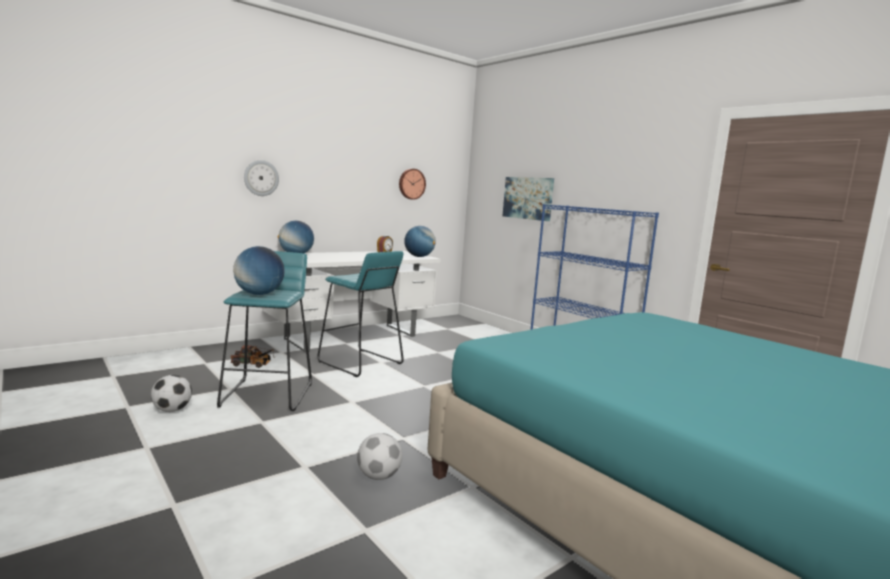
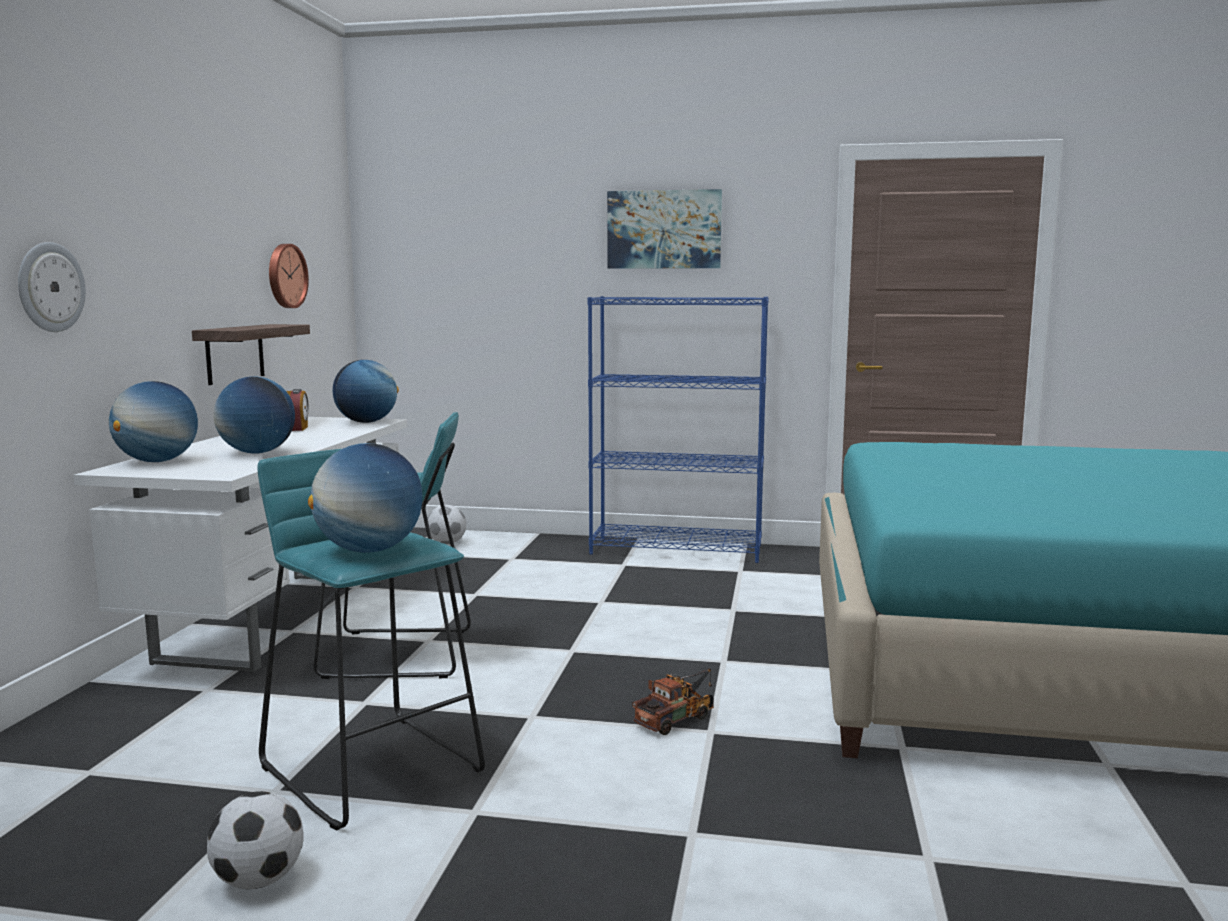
camera: 40 degrees left, 0 degrees up
(253, 365) = (209, 732): toy truck -> toy truck (678, 718)
(334, 258) = (257, 452): none -> globe
(369, 216) = (235, 353): none -> shelf
(379, 476) = (797, 792): football -> football (447, 543)
(528, 198) = (511, 288): picture -> picture (664, 229)

